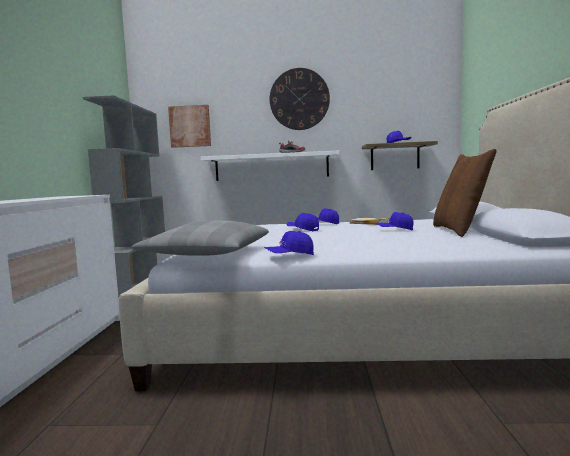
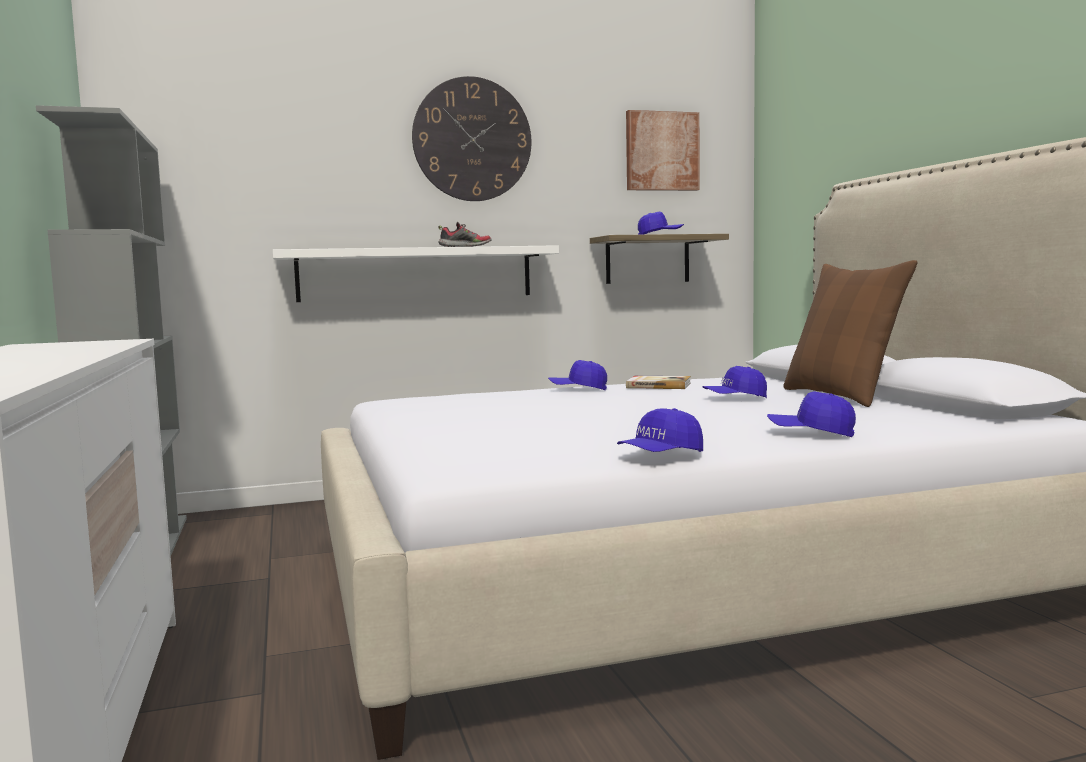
camera: 20 degrees left, 0 degrees up
(190, 126) = (235, 181): picture -> picture (661, 151)
(207, 254) = (488, 461): grey pillow -> none
(303, 230) = (569, 404): blue cap -> blue cap (811, 433)

